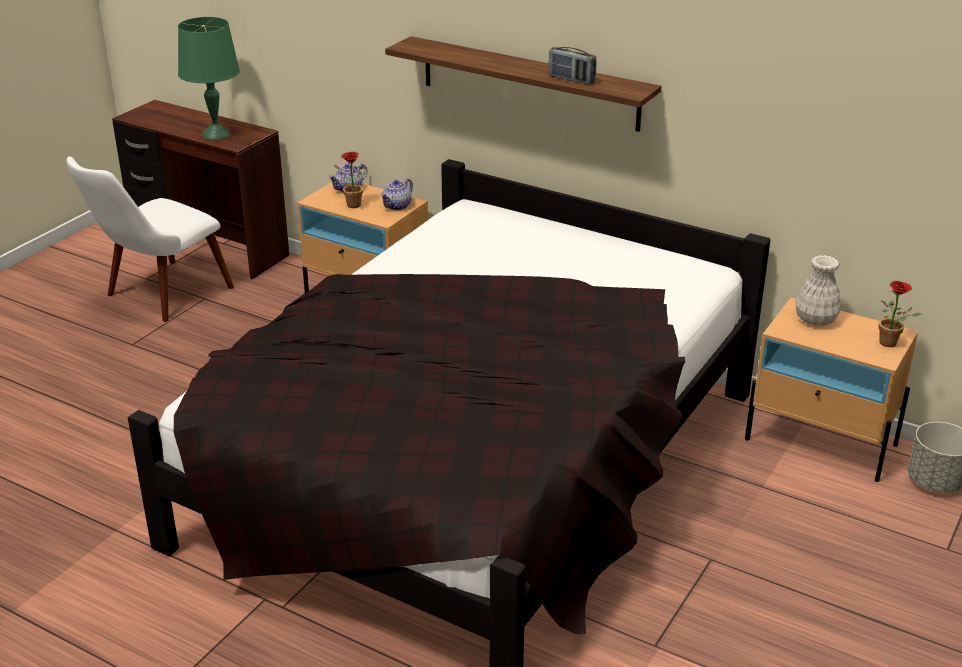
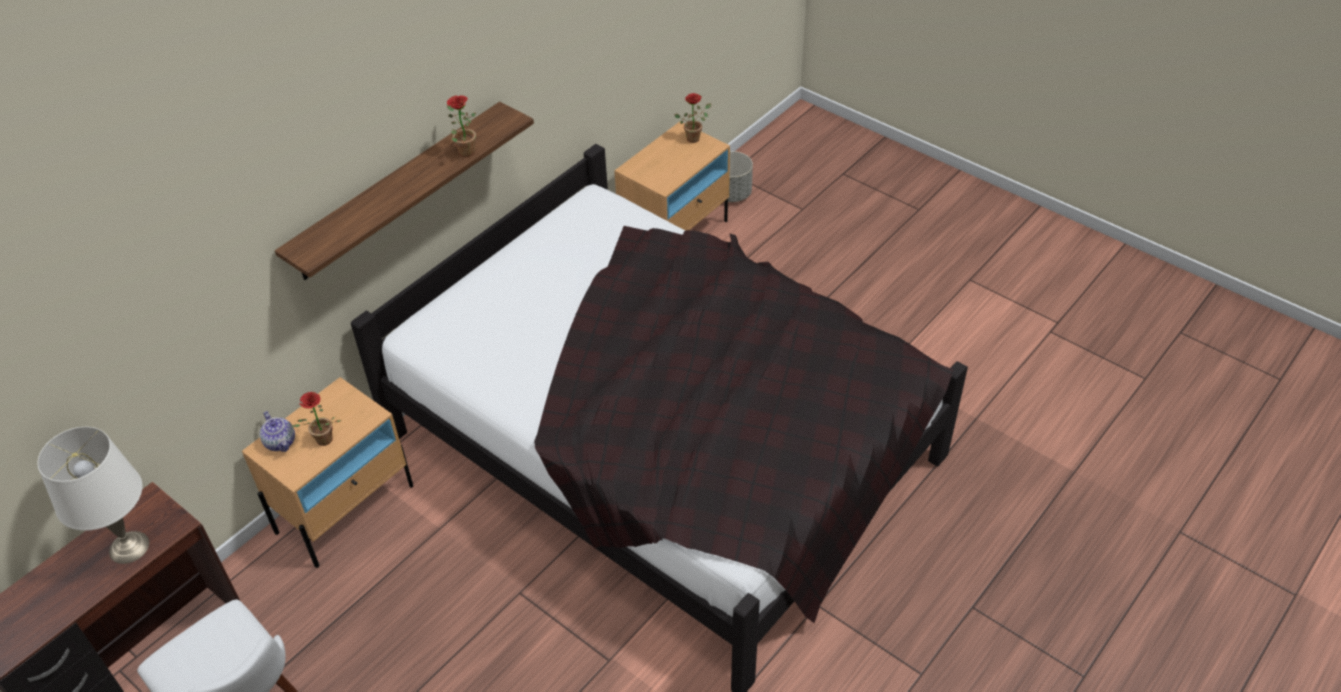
camera: 80 degrees left, 15 degrees up
(216, 133) = (129, 546): green table lamp -> white table lamp
(397, 206) = (344, 402): teapot -> none
(571, 79) = (464, 151): radio -> potted plant
(816, 320) = (653, 165): white vase -> none

